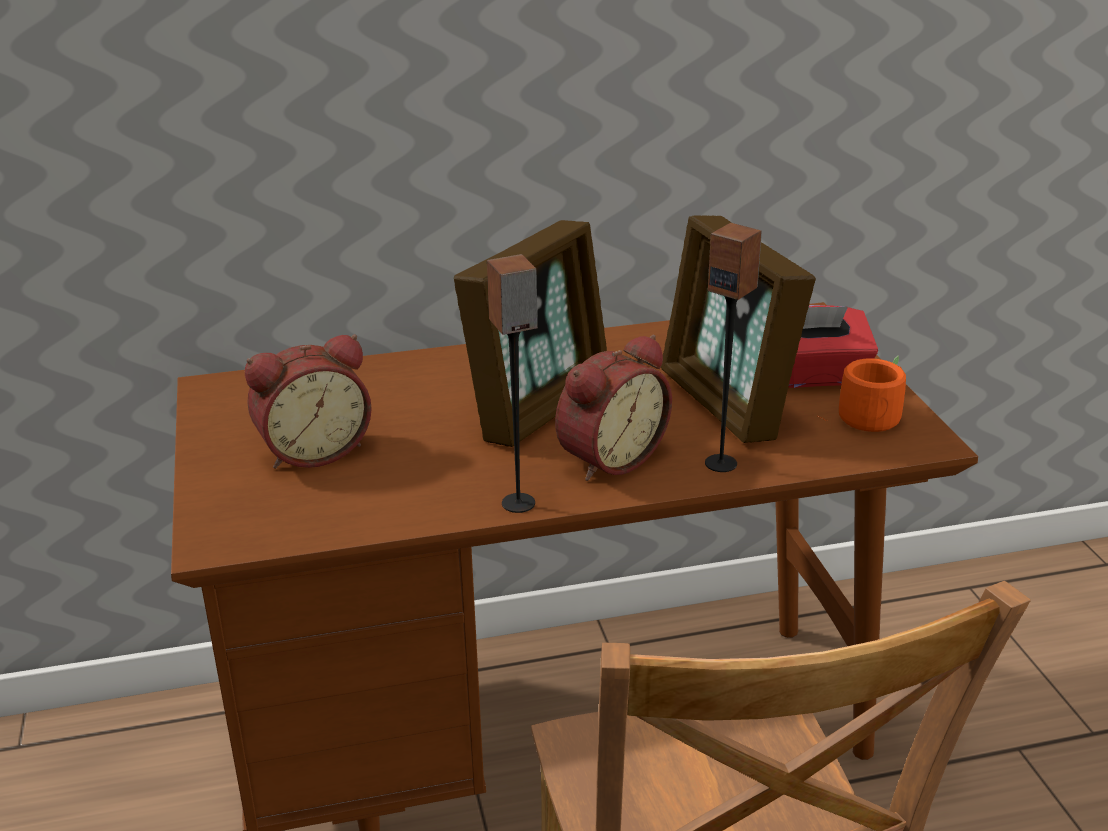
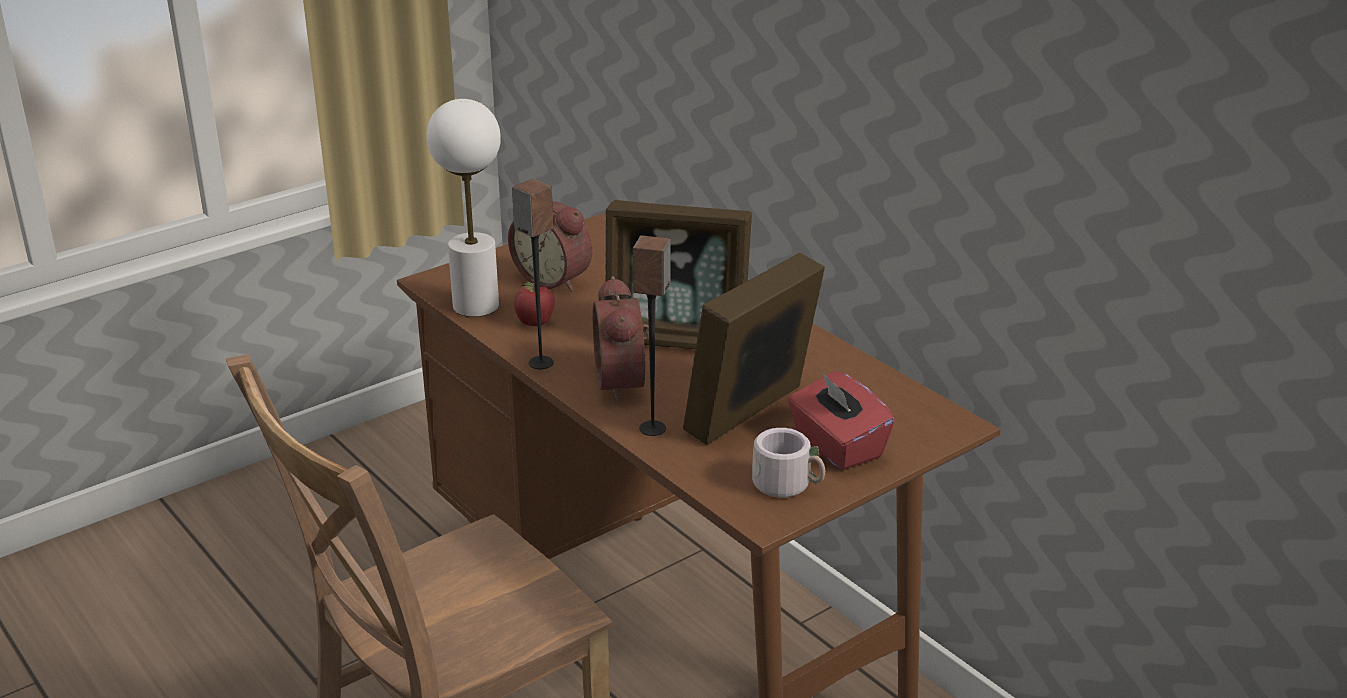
camera: 65 degrees right, 0 degrees up
(322, 521) = (475, 305): none -> white table lamp
(416, 488) = (534, 324): none -> apple
(608, 458) = (625, 382): alarm clock -> alarm clock turned 60 degrees clockwise
(870, 415) = (788, 484): orange mug -> grey mug

